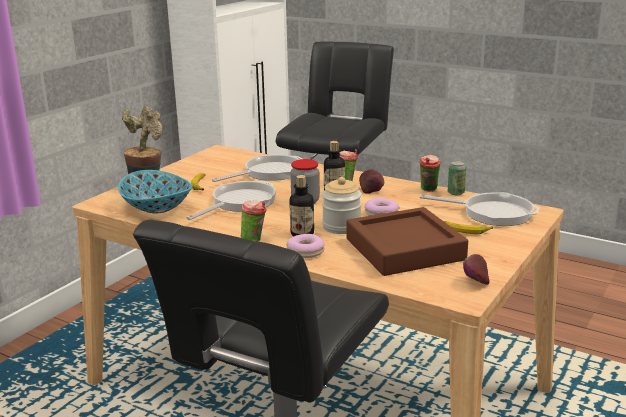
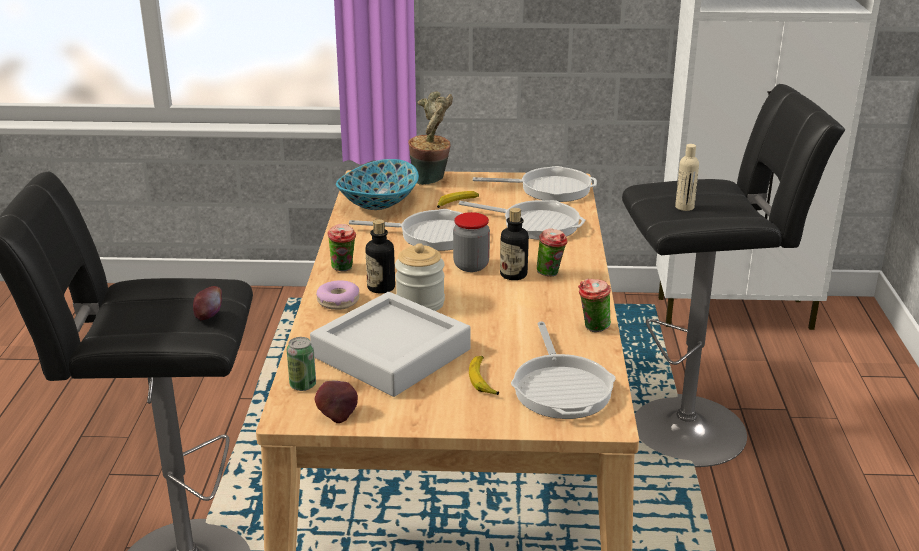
camera: 60 degrees right, 5 degrees up
(222, 158) = (550, 189): none -> frying pan
(329, 128) = (684, 207): none -> beige bottle
(371, 191) = (547, 293): apple -> apple (209, 317)
(381, 213) = (482, 316): donut -> none
(404, 249) = (391, 353): brown tray -> grey tray
(456, 193) = (605, 348): can -> can (303, 385)

